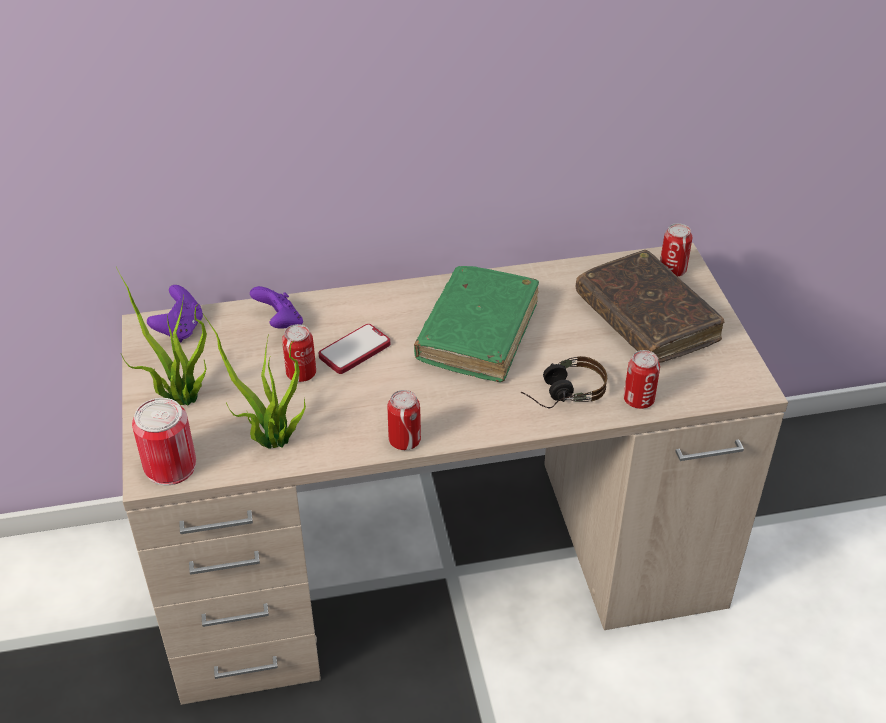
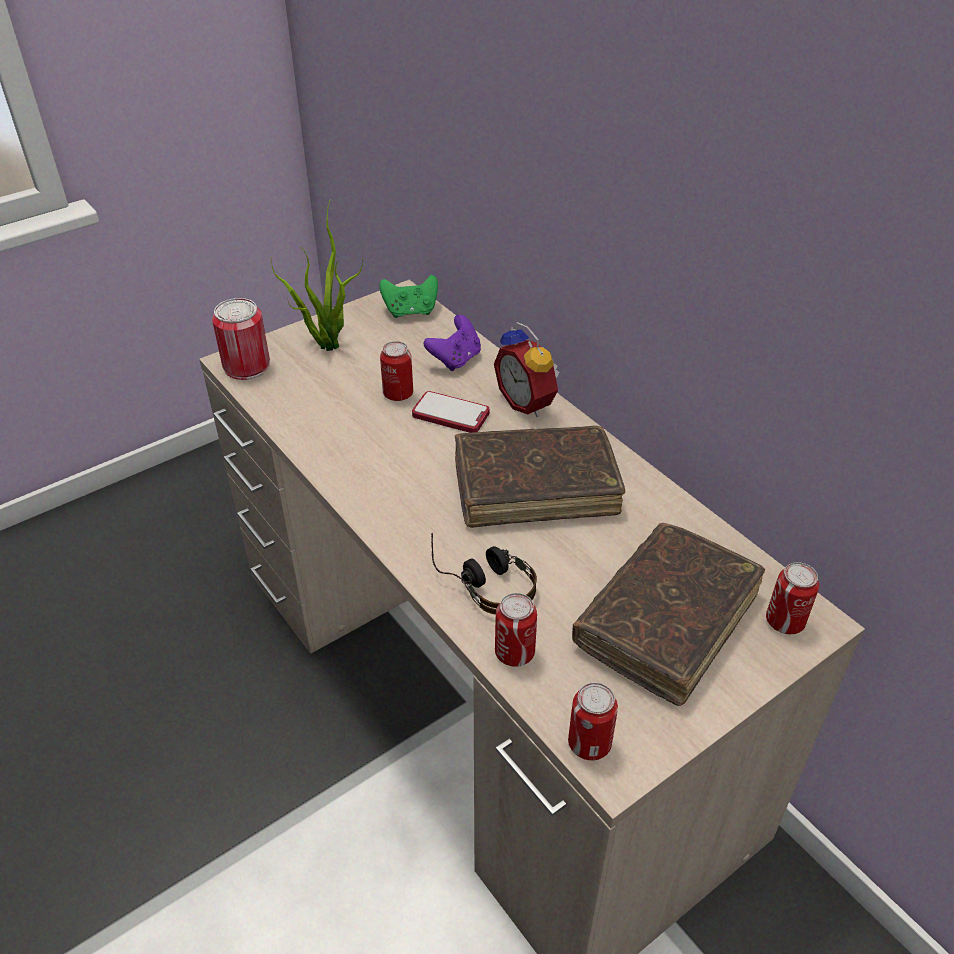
camera: 65 degrees right, 0 degrees up
(180, 329) = (411, 312): purple game controller -> green game controller
(272, 442) = (301, 408): potted plant -> none
(373, 302) = (528, 402): none -> alarm clock
(404, 440) = (346, 486): can -> can (589, 743)
(478, 333) = (535, 487): green book -> brown book

